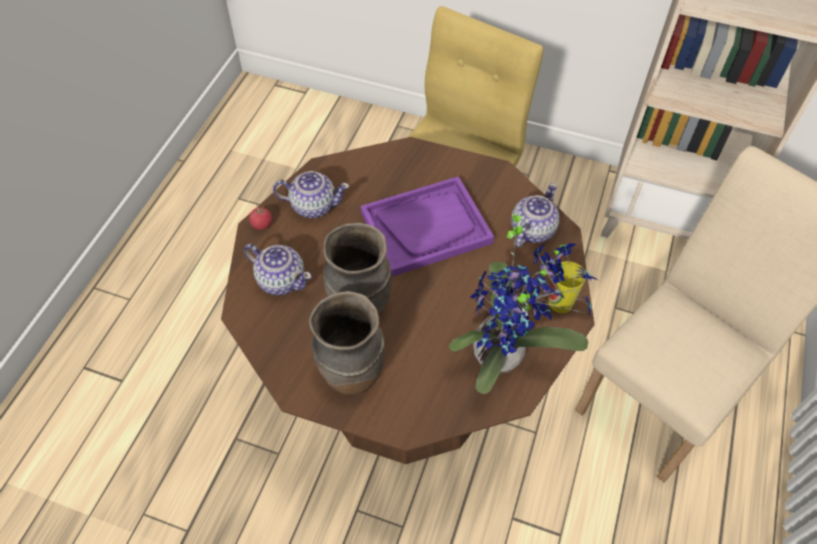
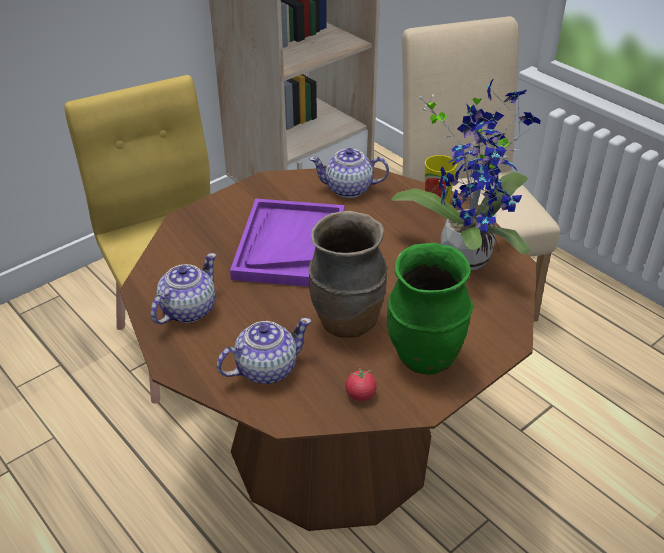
camera: 60 degrees left, 15 degrees down
(262, 224) = (174, 358): tomato -> tomato (360, 394)
(350, 374) = (424, 357): brown vase -> green vase
(531, 230) = (349, 189): teapot -> teapot turned 60 degrees counterclockwise

